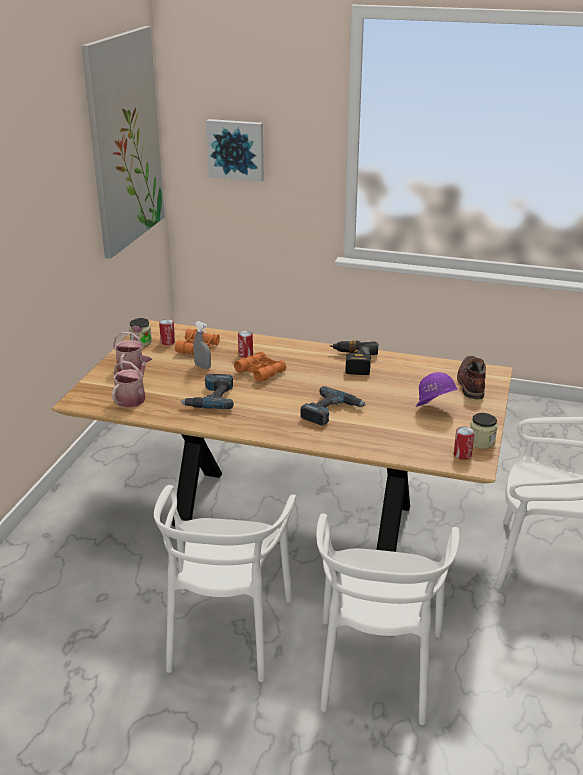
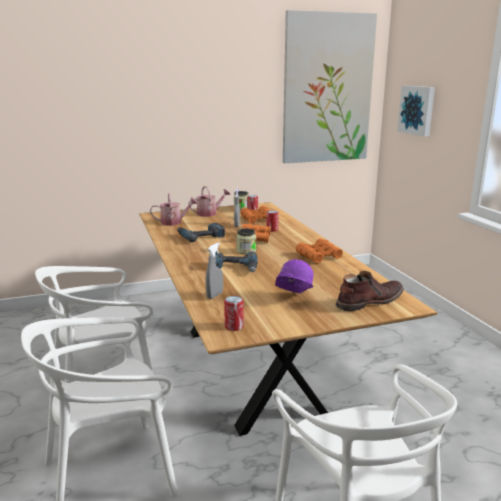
camera: 55 degrees right, 10 degrees down
(352, 362) = (319, 256): power drill -> orange binoculars
(389, 443) = (214, 295): none -> grey spray bottle
(481, 442) = (268, 329): jar -> jar (246, 251)

